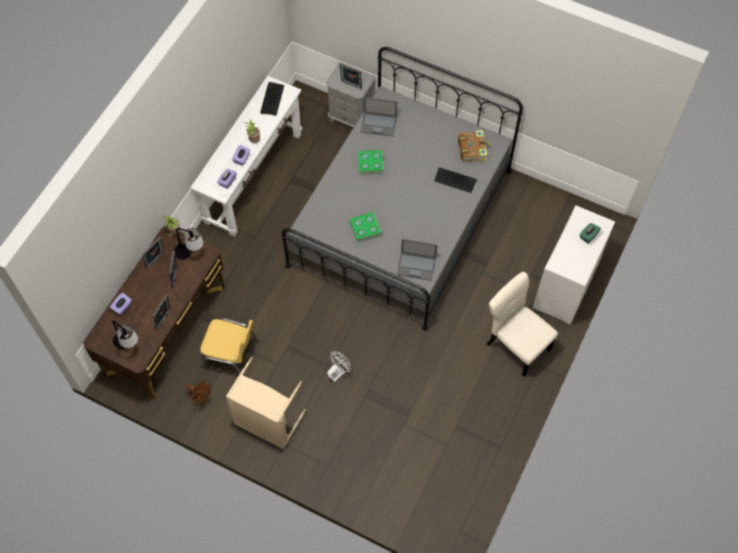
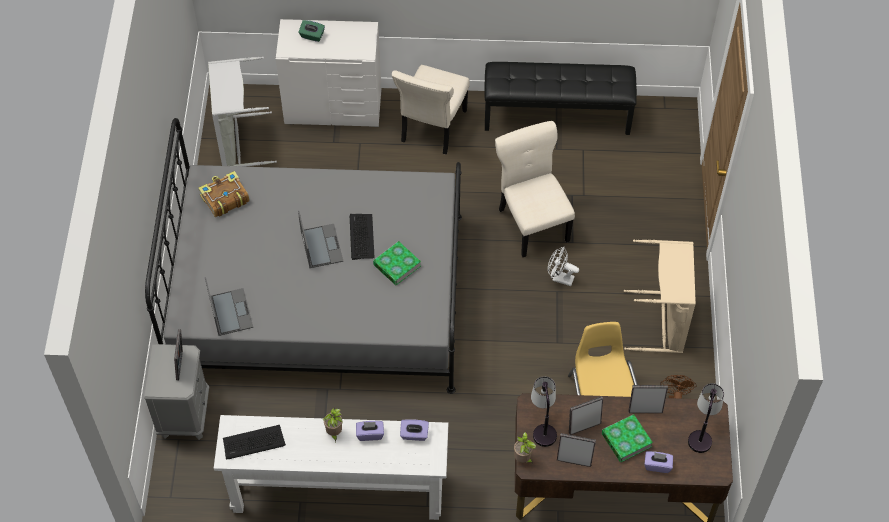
camera: 115 degrees left, 5 degrees down
(370, 164) = (298, 296): book -> book (626, 440)
(395, 376) = (532, 222): none -> beige chair
(417, 266) = (421, 196): laptop -> laptop (321, 245)
(455, 180) = (280, 200): keyboard -> keyboard (361, 237)
(490, 442) = (557, 115): none -> black bench
(558, 214) = (238, 141): none -> grey laundry basket

